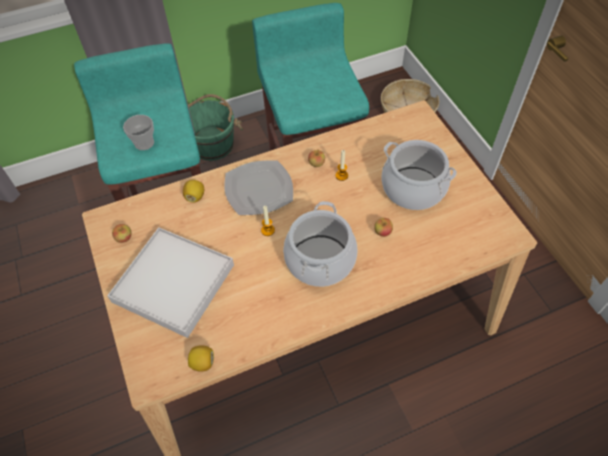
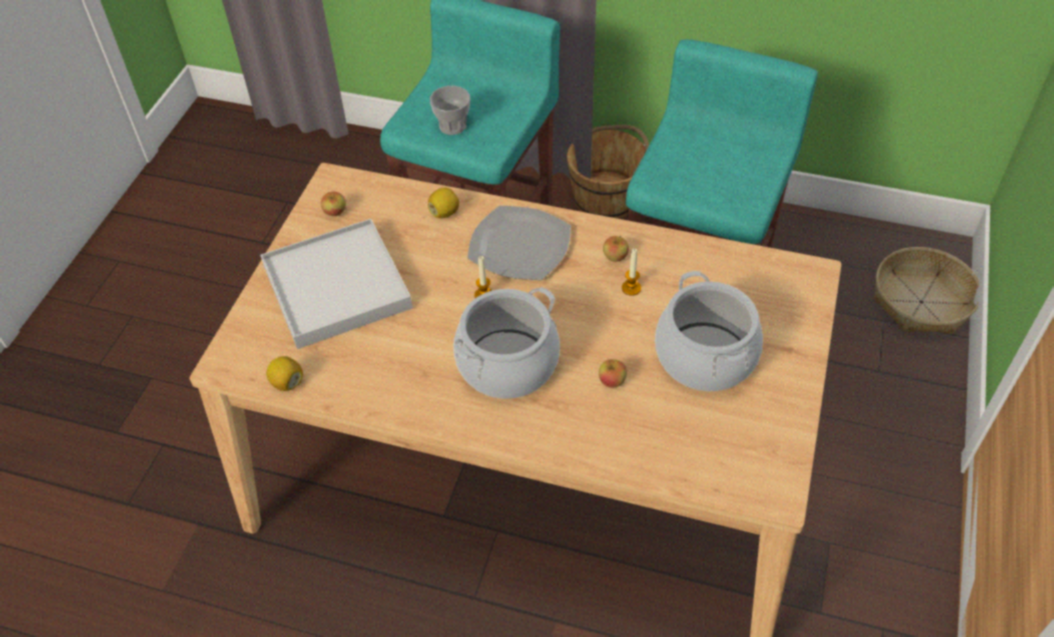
camera: 40 degrees right, 5 degrees down
(213, 144) = (606, 197): green bucket -> brown bucket

